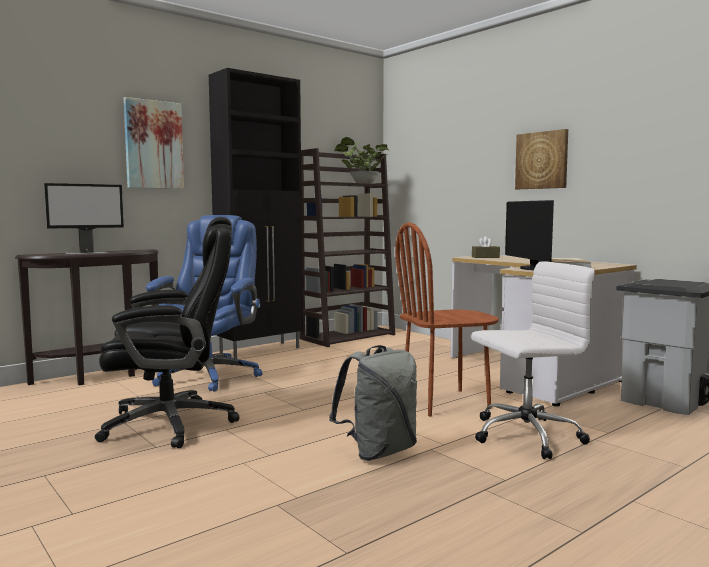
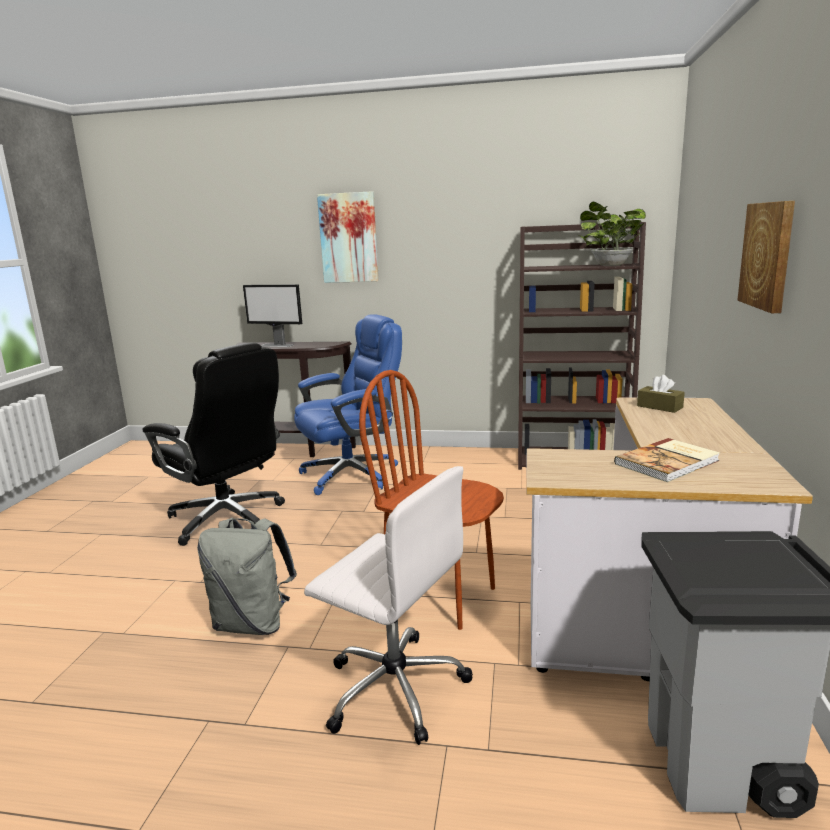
camera: 50 degrees right, 10 degrees up
(261, 350) = (453, 455): black cabinet -> none
(533, 268) = (563, 460): monitor -> none

